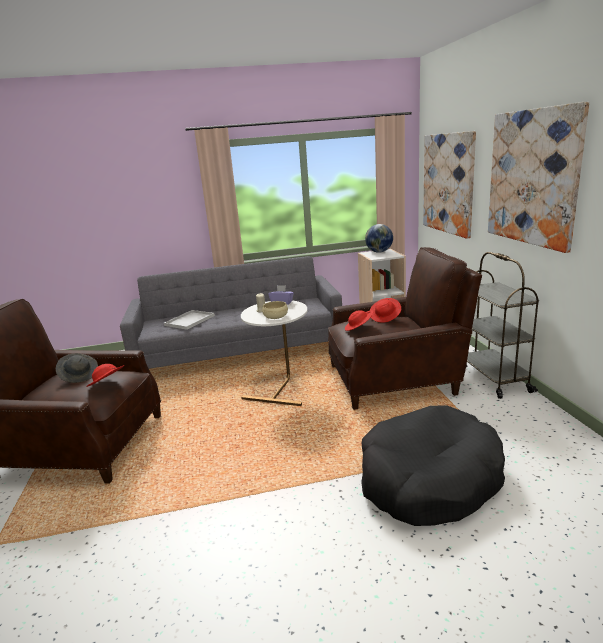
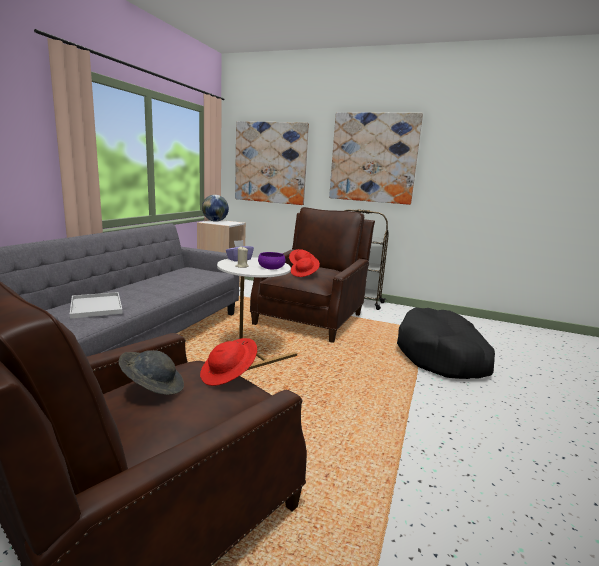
camera: 60 degrees left, 5 degrees down
(275, 316) = (271, 267): beige bowl -> purple bowl

